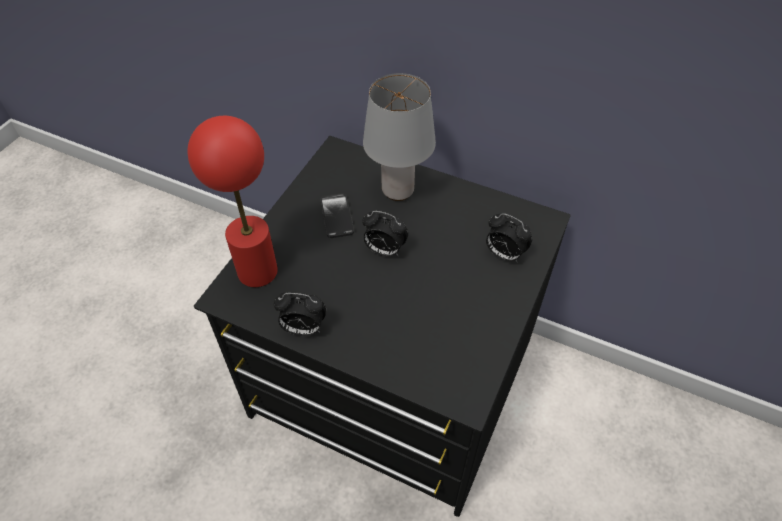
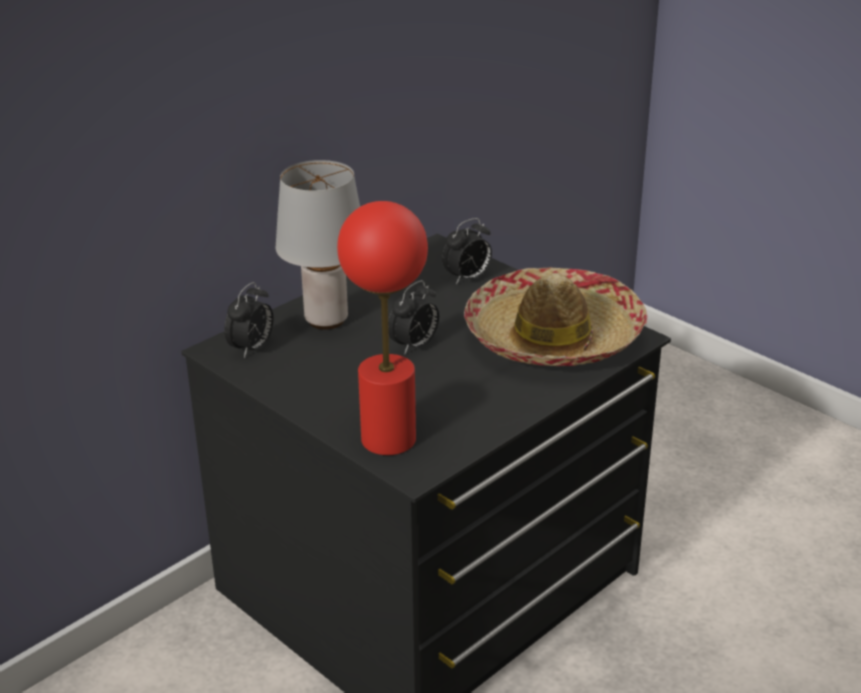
camera: 70 degrees left, 20 degrees down
(303, 329) = (498, 418): alarm clock -> alarm clock (252, 348)
(337, 216) = (337, 368): phone -> none
(438, 337) = (553, 337): none -> hat

